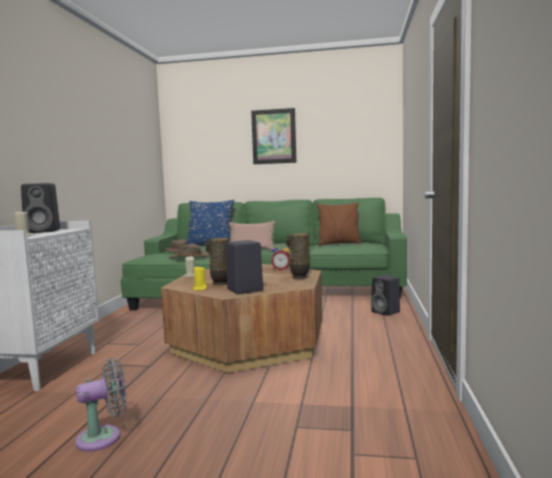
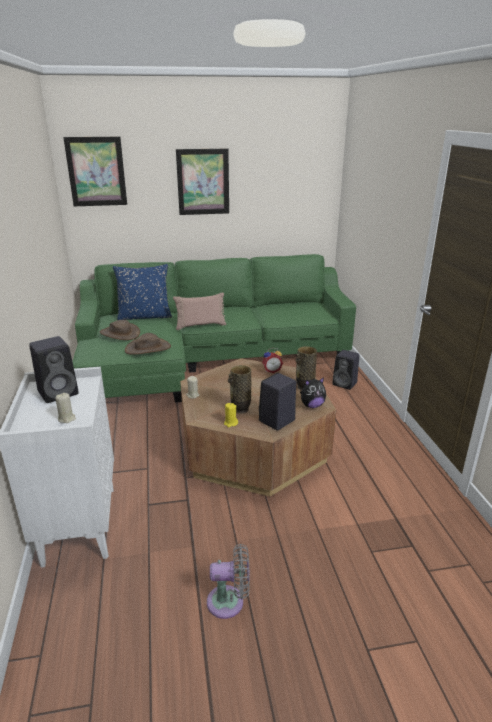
camera: 20 degrees left, 20 degrees up
(103, 437) = (229, 602): grey fan -> grey fan turned 45 degrees clockwise
(190, 131) = (96, 172): none -> picture
(292, 285) = (312, 405): none -> plush toy
(339, 244) = (283, 307): brown pillow -> none

